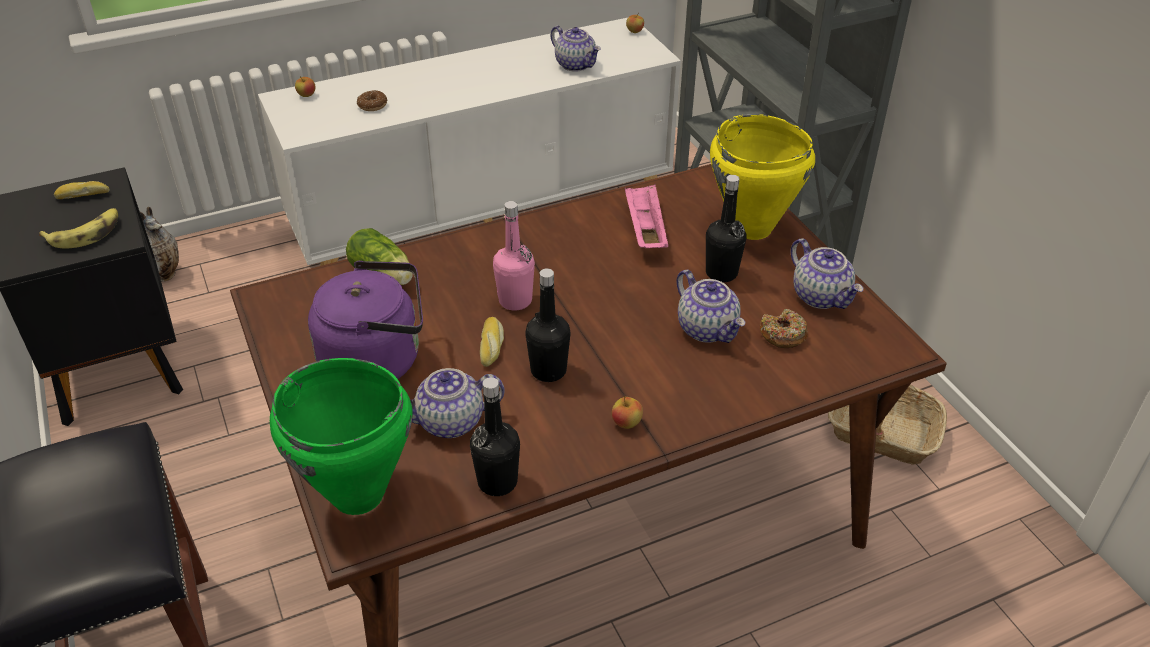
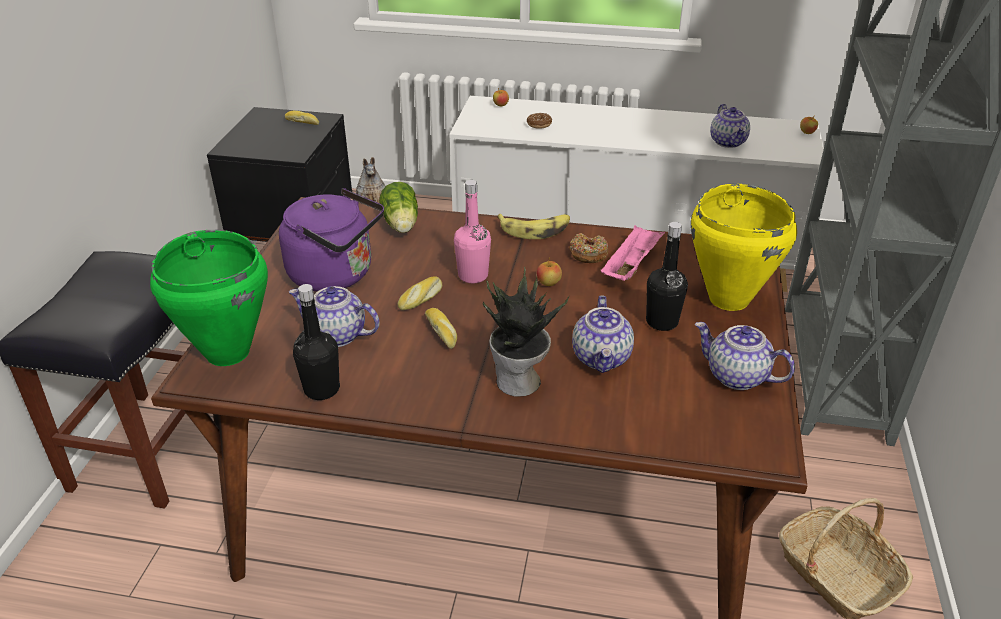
camera: 35 degrees right, 5 degrees down
(86, 234) = (280, 144): banana -> banana (535, 229)
(548, 370) = (442, 332): black bottle -> bread
(626, 423) = (458, 395): apple -> apple (548, 283)
(665, 385) = (519, 383): none -> potted plant
(782, 335) = (664, 390): donut -> donut (588, 254)
(821, 296) = (736, 376): teapot -> teapot turned 120 degrees clockwise

